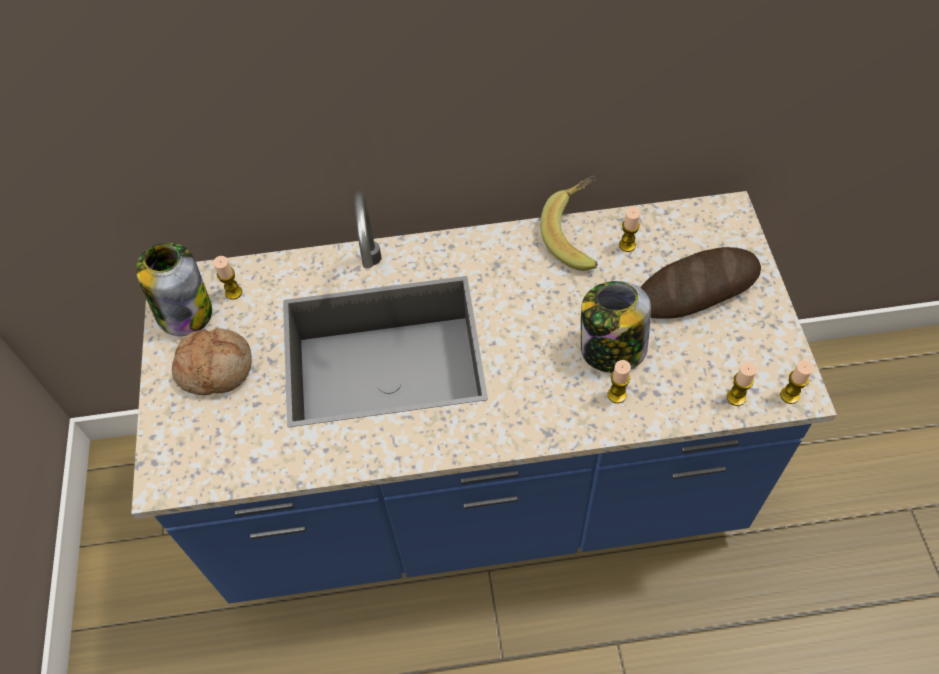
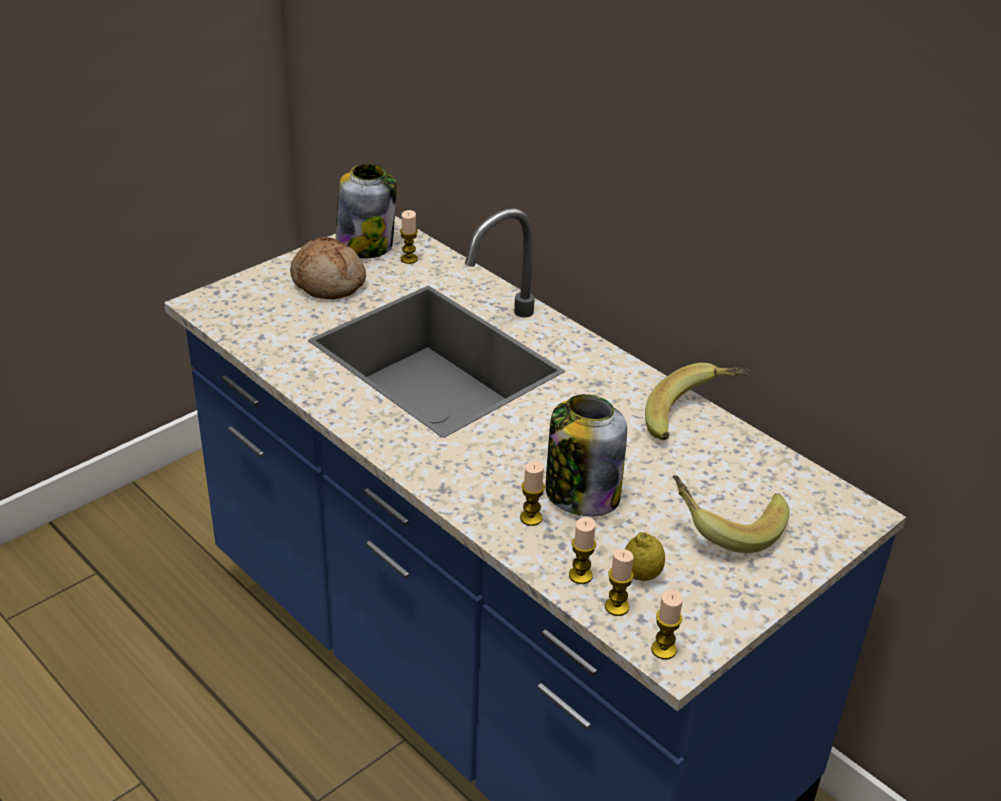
camera: 50 degrees right, 20 degrees down
(627, 245) = (722, 456): candle -> candle (580, 575)
(697, 288) = (725, 526): bread -> banana
(714, 364) = (641, 575): none -> lemon

